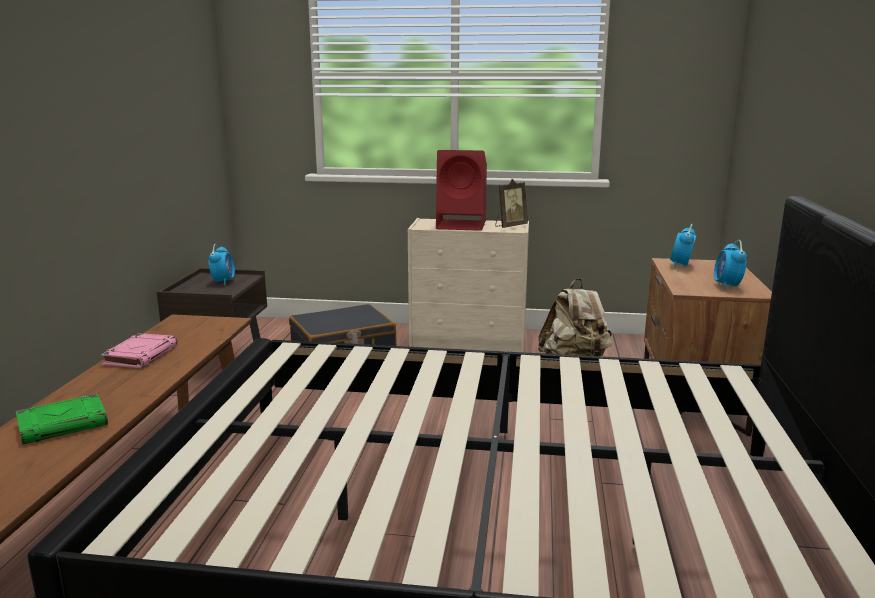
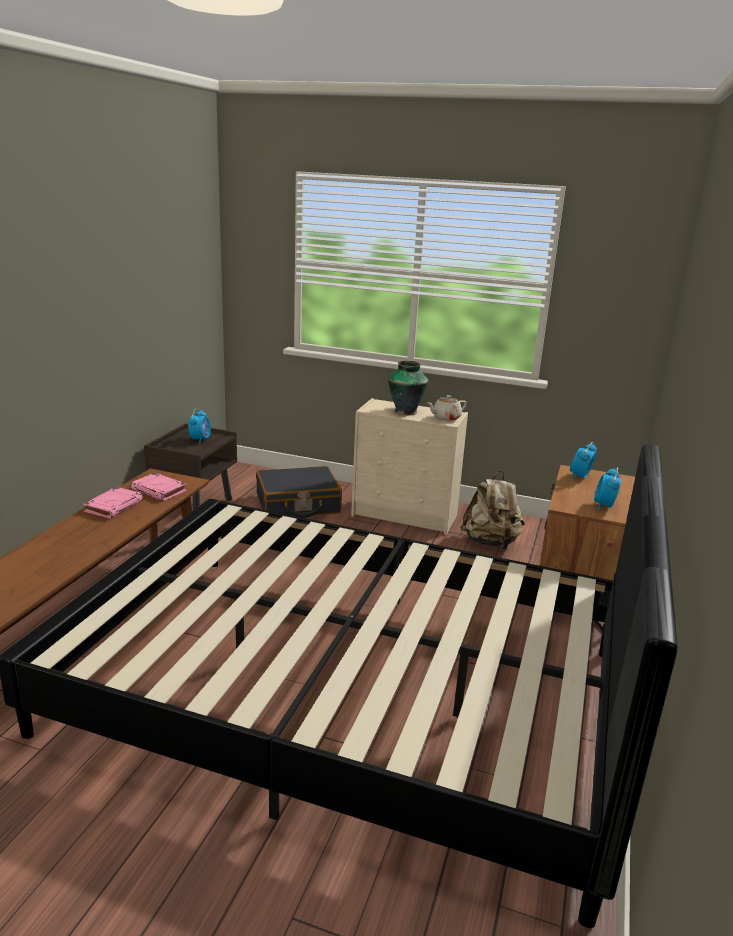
camera: 10 degrees right, 5 degrees up
(64, 424) = (42, 561): green book -> none
(193, 334) = (159, 490): none -> pink book
(463, 225) = (406, 411): red speaker -> vase
(510, 226) = (446, 418): picture frame -> beige teapot

